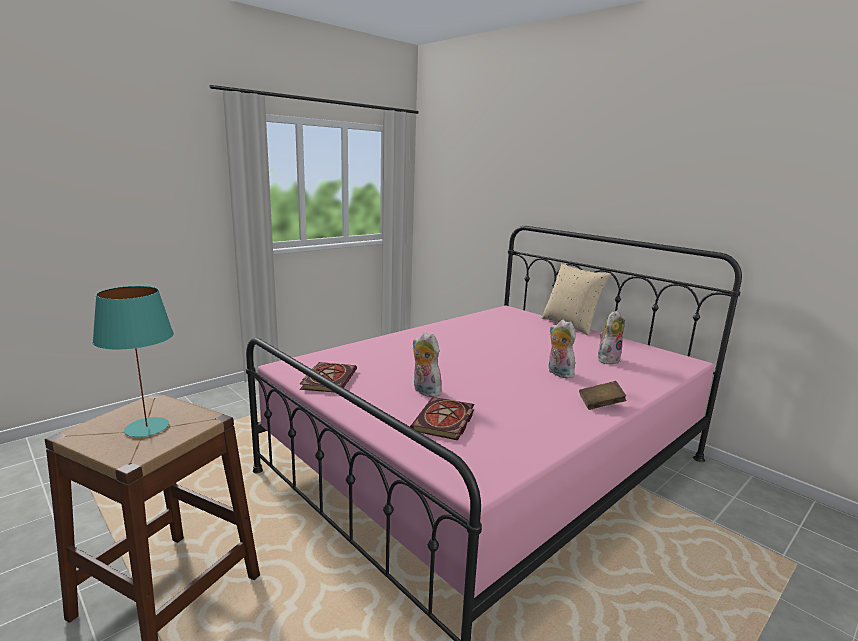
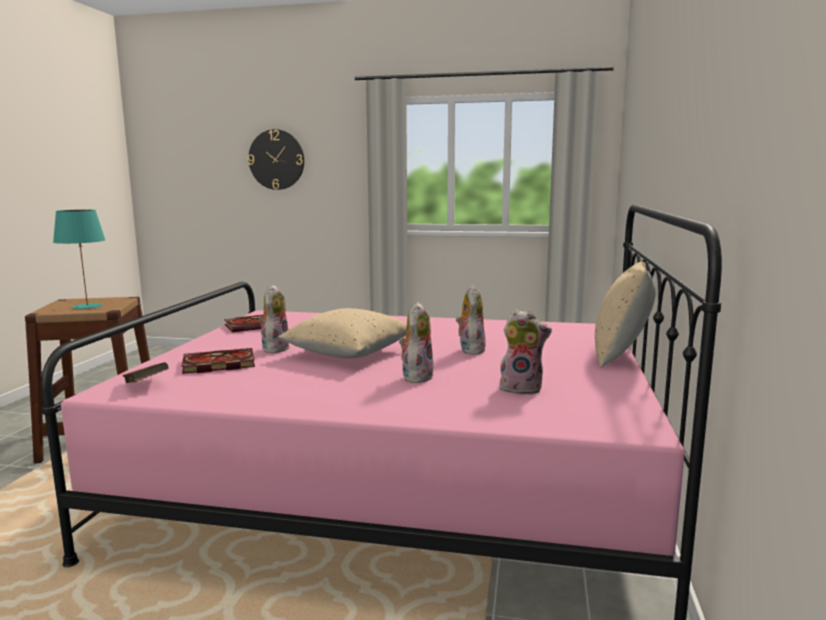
camera: 55 degrees right, 5 degrees down
(96, 175) = (276, 159): none -> wall clock
(477, 374) = (349, 353): none -> beige pillow
(515, 345) = (470, 349): none -> plush toy
(600, 404) = (350, 405): brown book -> brown book (146, 385)

